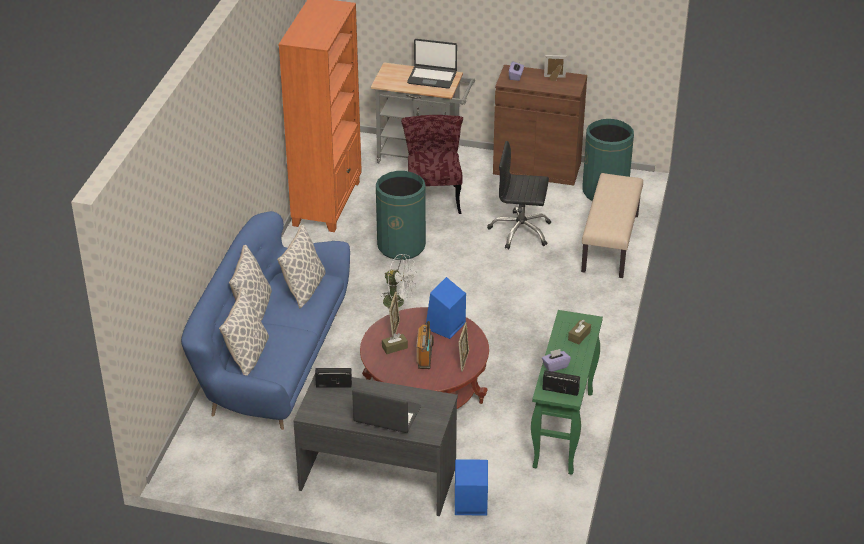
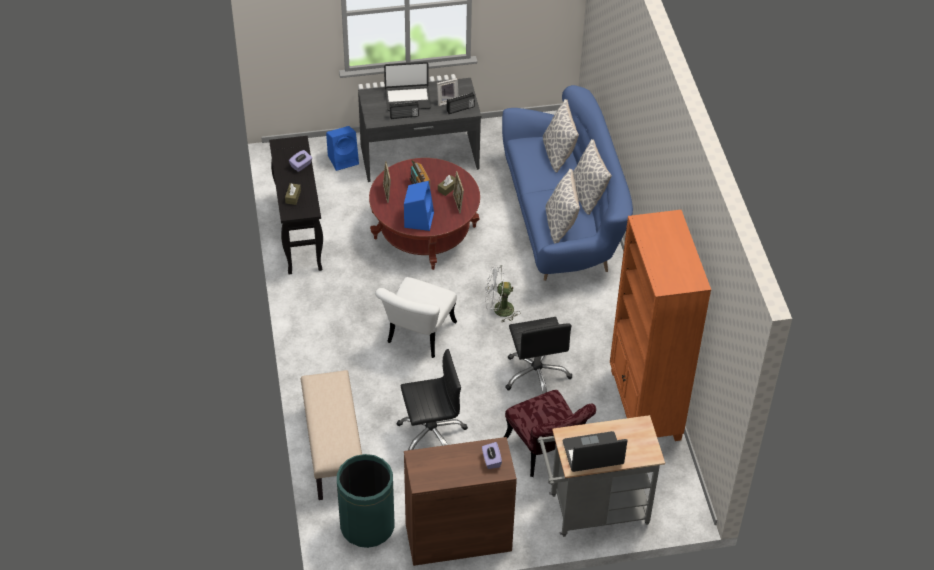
camera: 155 degrees right, 10 degrees up
(401, 246) = (536, 375): green trash can -> black office chair
(490, 302) = (418, 337): none -> white chair
(554, 79) = (445, 471): picture frame -> picture frame (447, 100)
(560, 390) = (289, 147): radio -> radio (404, 116)
(563, 430) = (299, 235): green console table -> black console table

